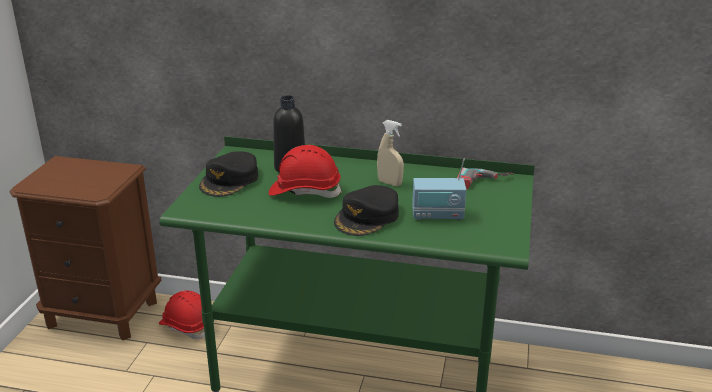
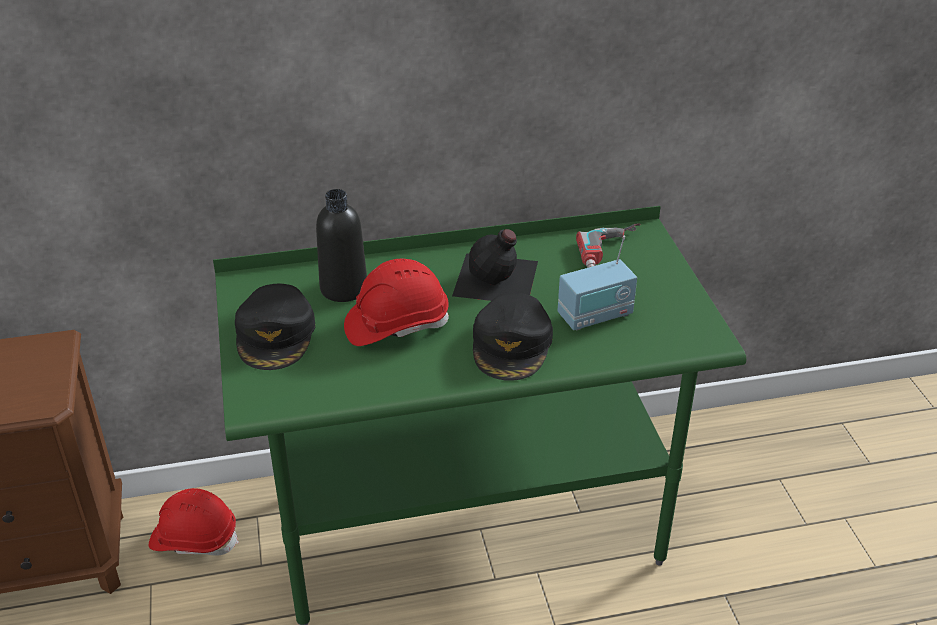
camera: 25 degrees left, 10 degrees up
(389, 183) = (497, 279): beige spray bottle -> black bottle

